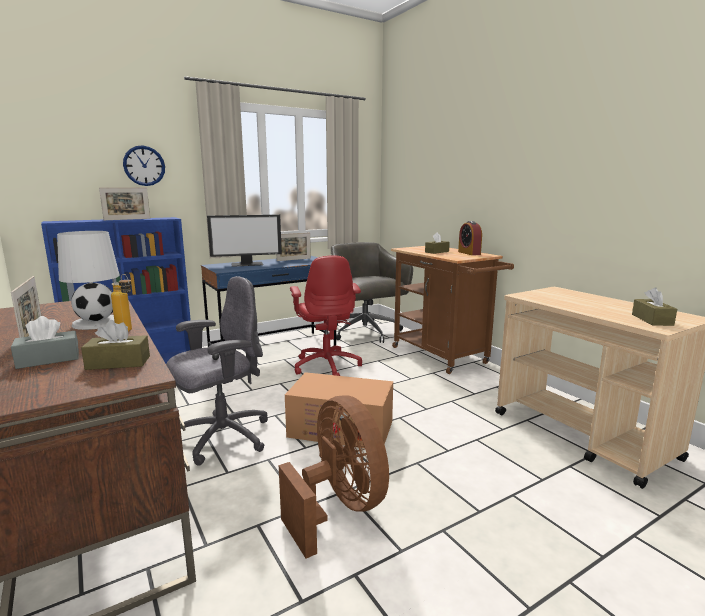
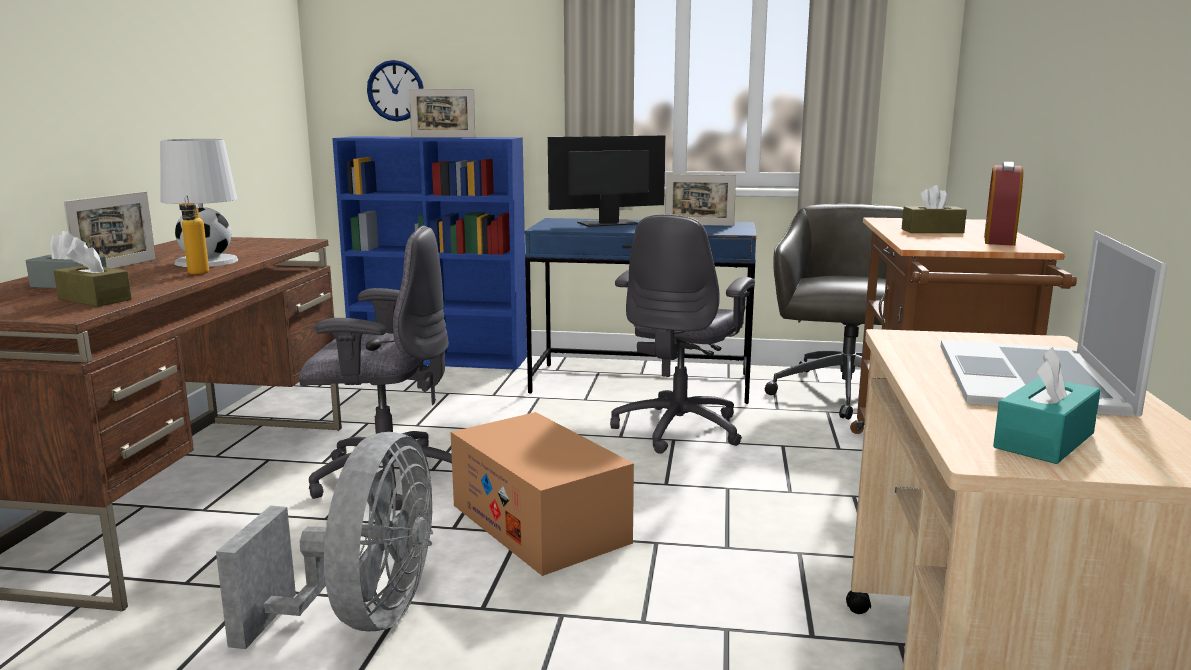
camera: 40 degrees right, 0 degrees up
(144, 166) = (485, 55): wall clock -> wall clock (395, 91)
(247, 264) = (607, 223): monitor -> monitor turned 135 degrees clockwise
(327, 365) = (680, 429): red office chair -> grey office chair
(339, 507) = (362, 617): brown fan -> grey fan
(592, 302) = (1031, 378): none -> laptop
(652, 320) = (1044, 440): brown tissue box -> turquoise tissue box

